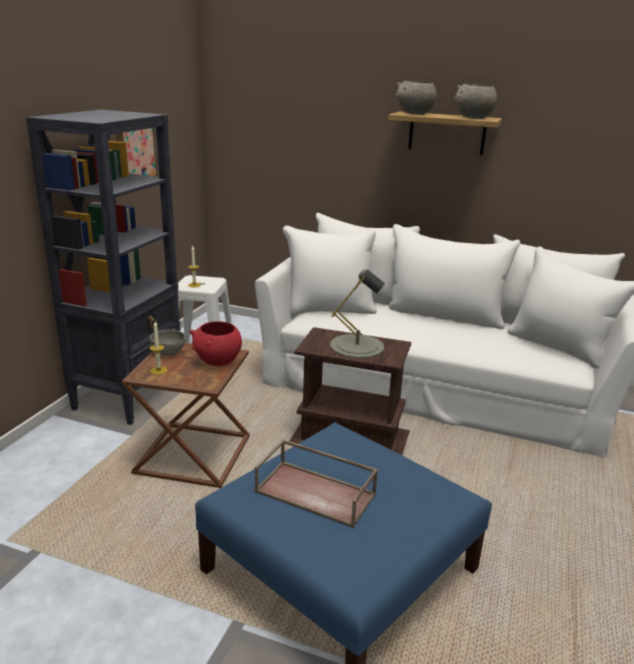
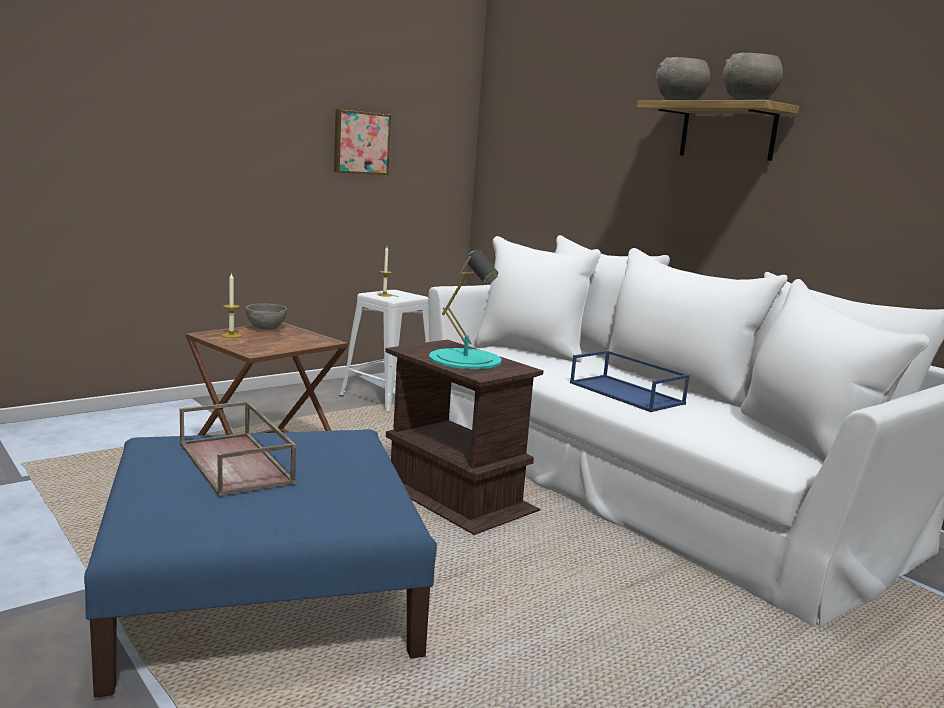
camera: 30 degrees right, 10 degrees down
(129, 395) = (278, 402): black bookcase -> none
(218, 362) = (298, 342): red bowl -> none
(357, 346) = (465, 359): grey table lamp -> turquoise table lamp
(439, 336) = (627, 393): none -> blue tray

